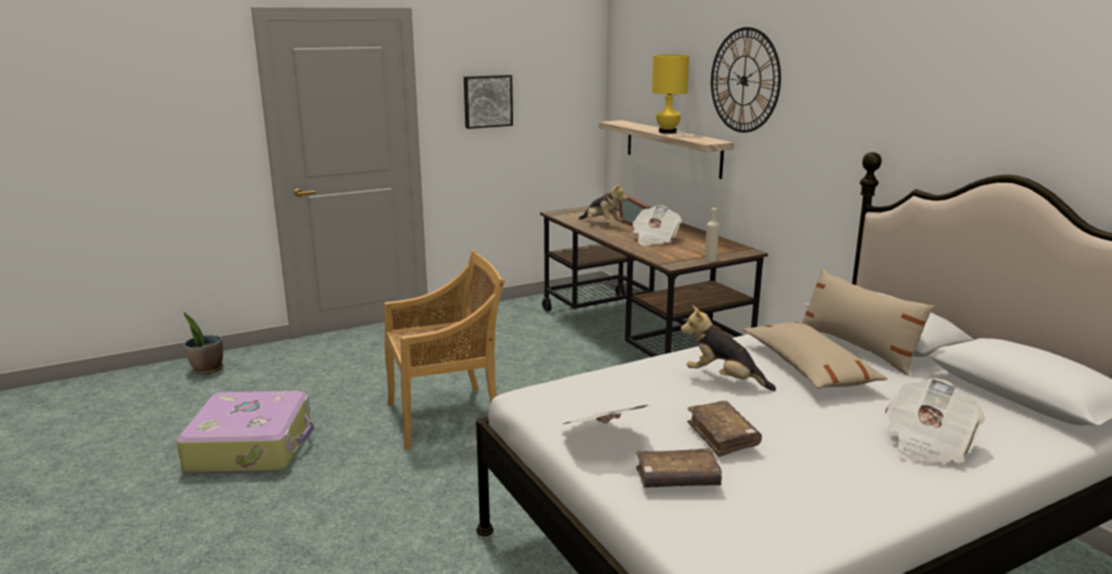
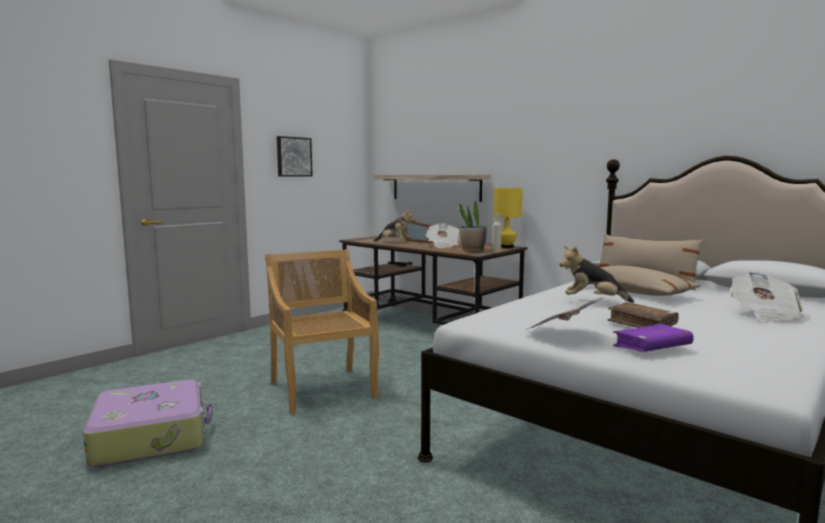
camera: 20 degrees left, 10 degrees down
(207, 369) = (61, 387): potted plant -> potted plant (472, 251)
(446, 416) = (322, 389): beige chair -> beige chair turned 75 degrees counterclockwise
(667, 132) = (434, 174): yellow table lamp -> yellow table lamp (506, 247)
(677, 479) = (652, 348): brown book -> purple book
(744, 80) = (496, 130): wall clock -> none

